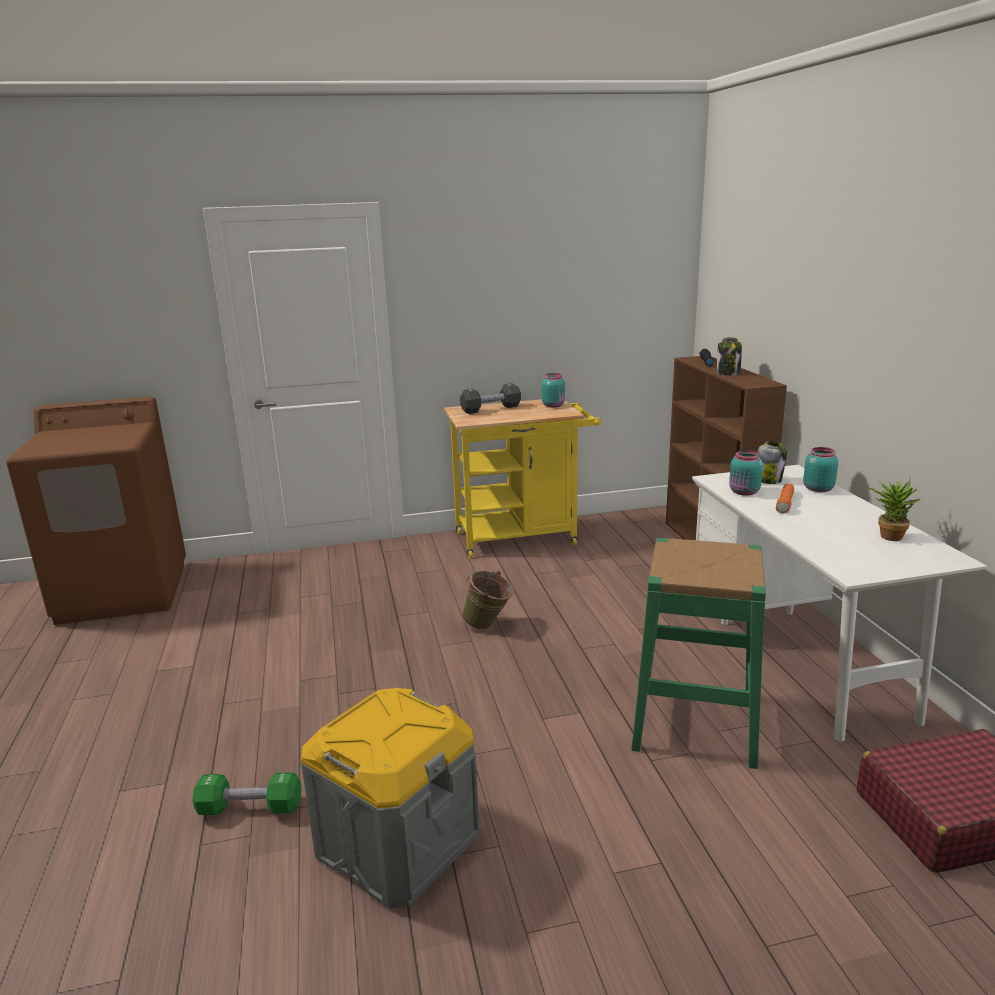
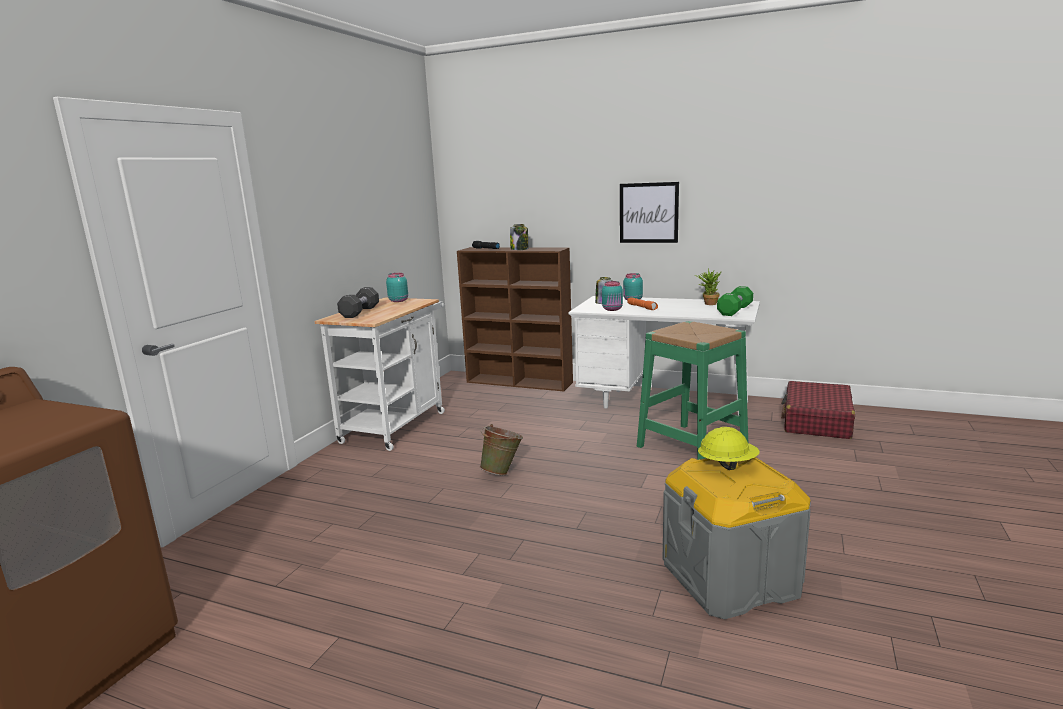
camera: 55 degrees left, 5 degrees down
(250, 808) = (631, 643): green dumbbell -> green dumbbell (735, 310)
(407, 715) = (727, 465): none -> yellow hard hat
(523, 537) = (397, 424): yellow cart -> white cart
(878, 358) = (648, 213): none -> picture

